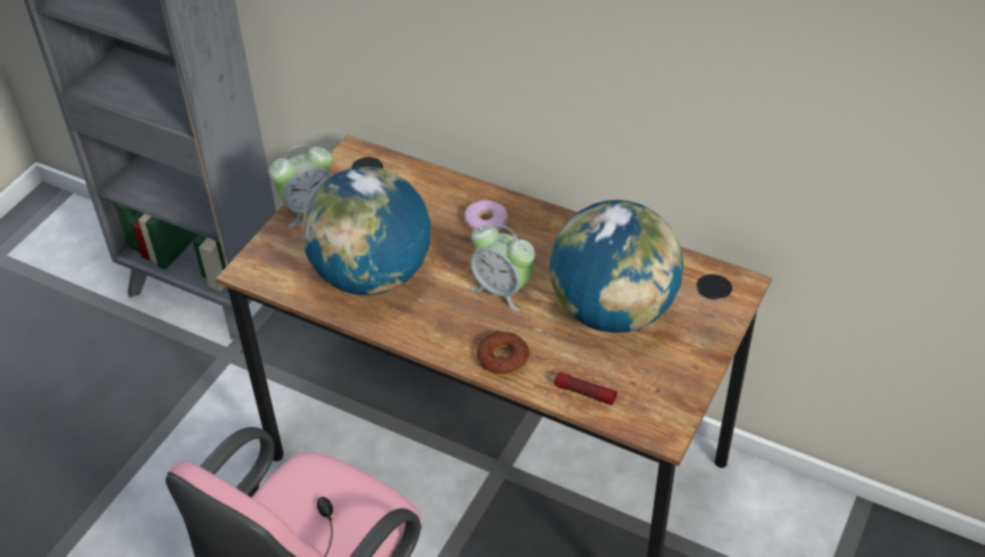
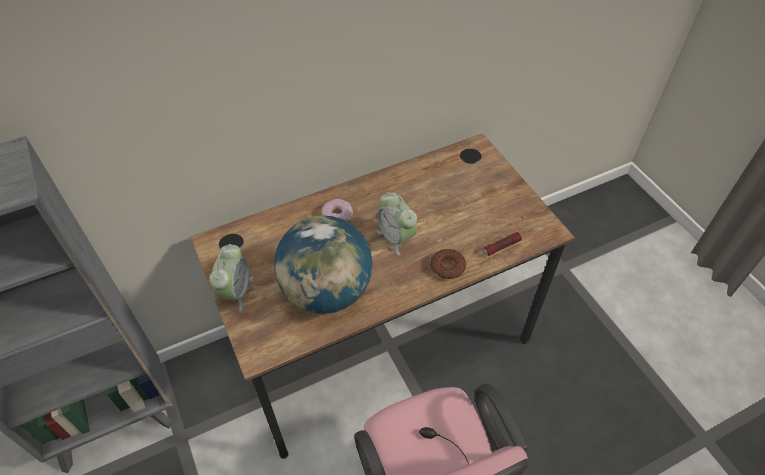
camera: 55 degrees left, 5 degrees up
(502, 289) = (396, 238): alarm clock -> alarm clock turned 75 degrees clockwise
(613, 311) = (453, 202): globe -> none

